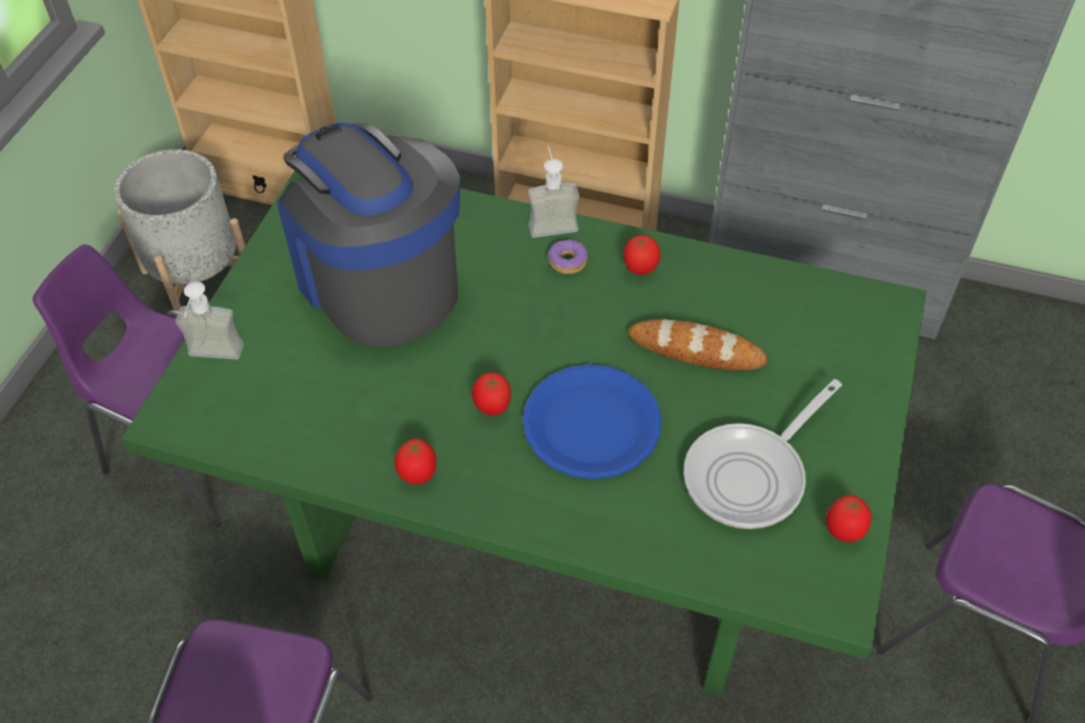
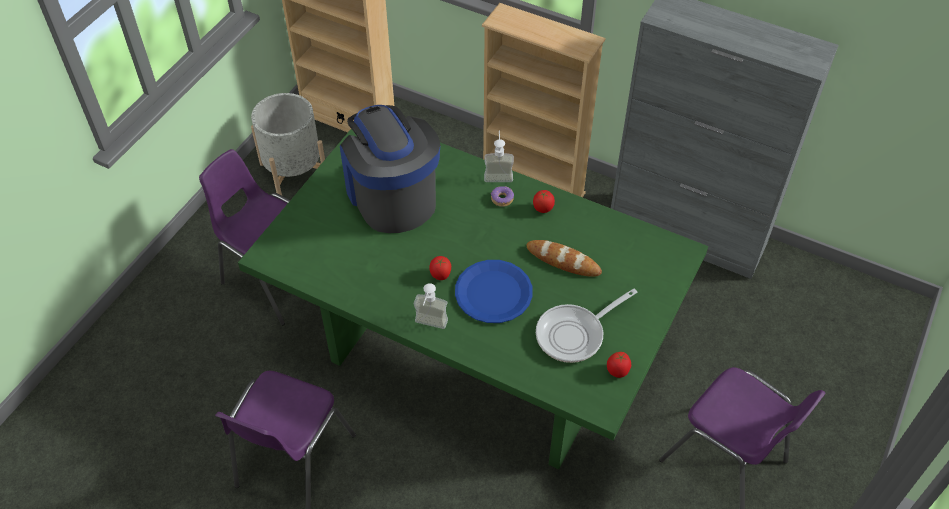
camera: 10 degrees right, 0 degrees up
(213, 359) = (293, 226): soap dispenser -> soap dispenser (429, 326)
(418, 475) = (392, 306): tomato -> none

